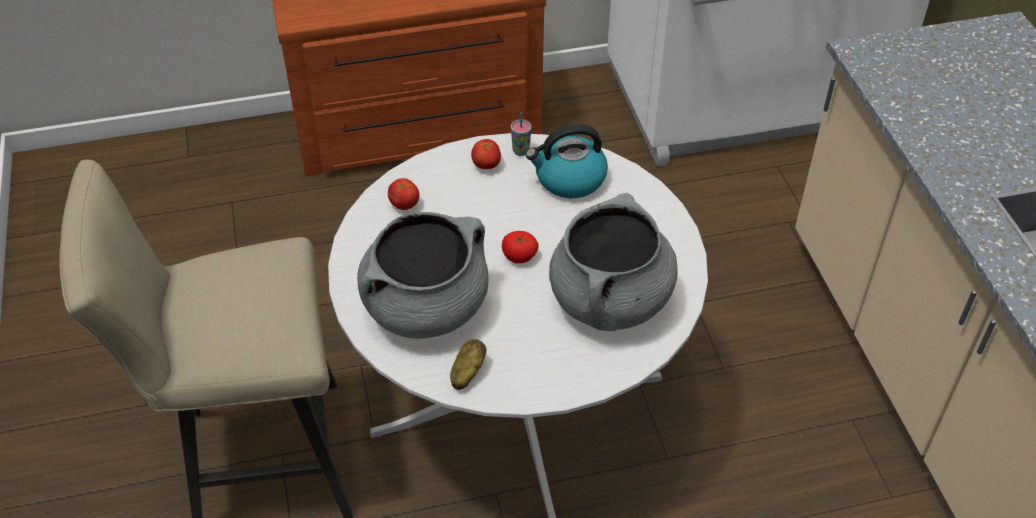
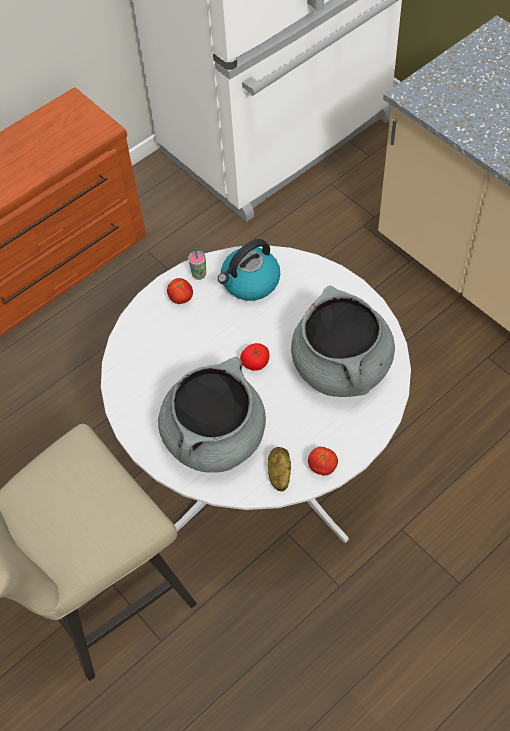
camera: 25 degrees left, 10 degrees up
(404, 205) = (141, 360): tomato -> tomato (322, 467)

